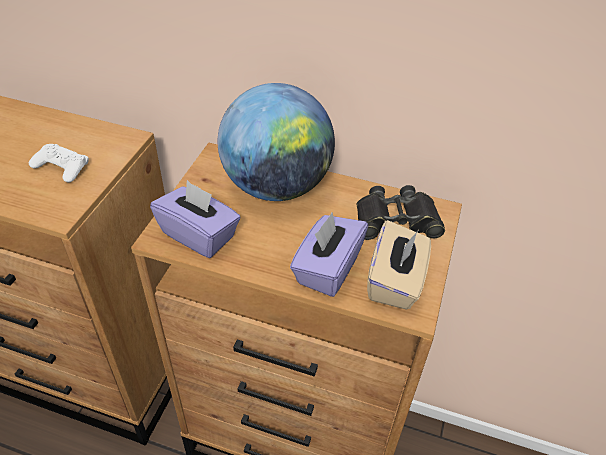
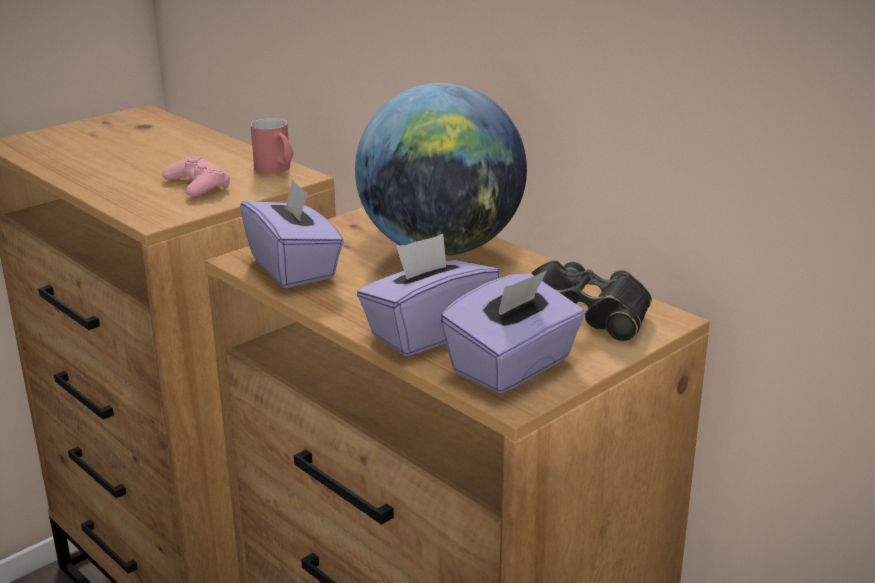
camera: 30 degrees right, 20 degrees down
(61, 167) = (197, 184): white game controller -> pink game controller
(108, 136) = (277, 170): none -> red mug
(395, 282) = (513, 366): beige tissue box -> purple tissue box

